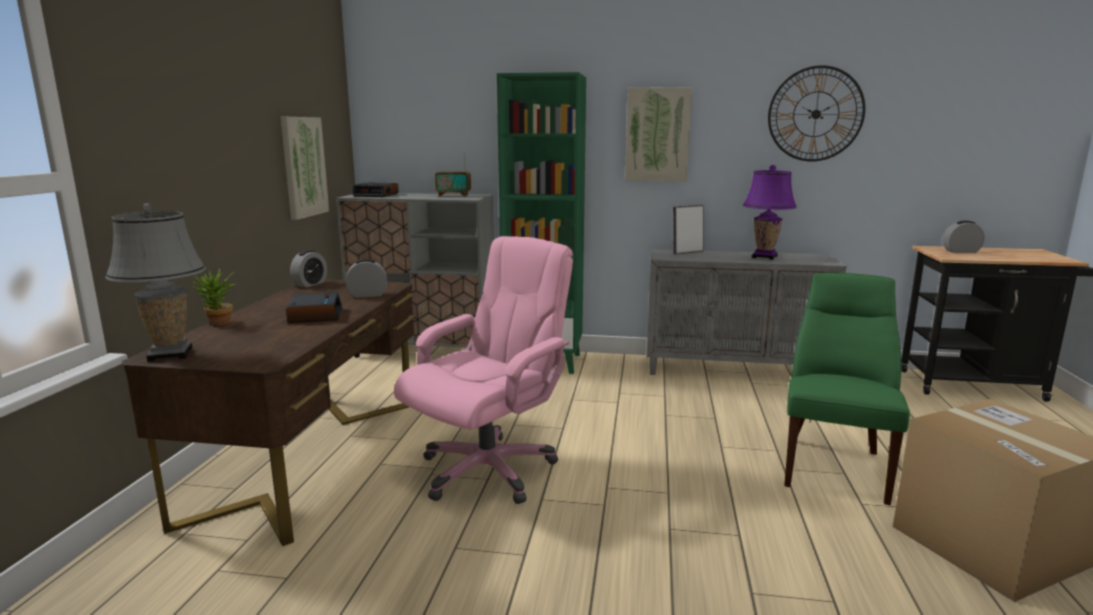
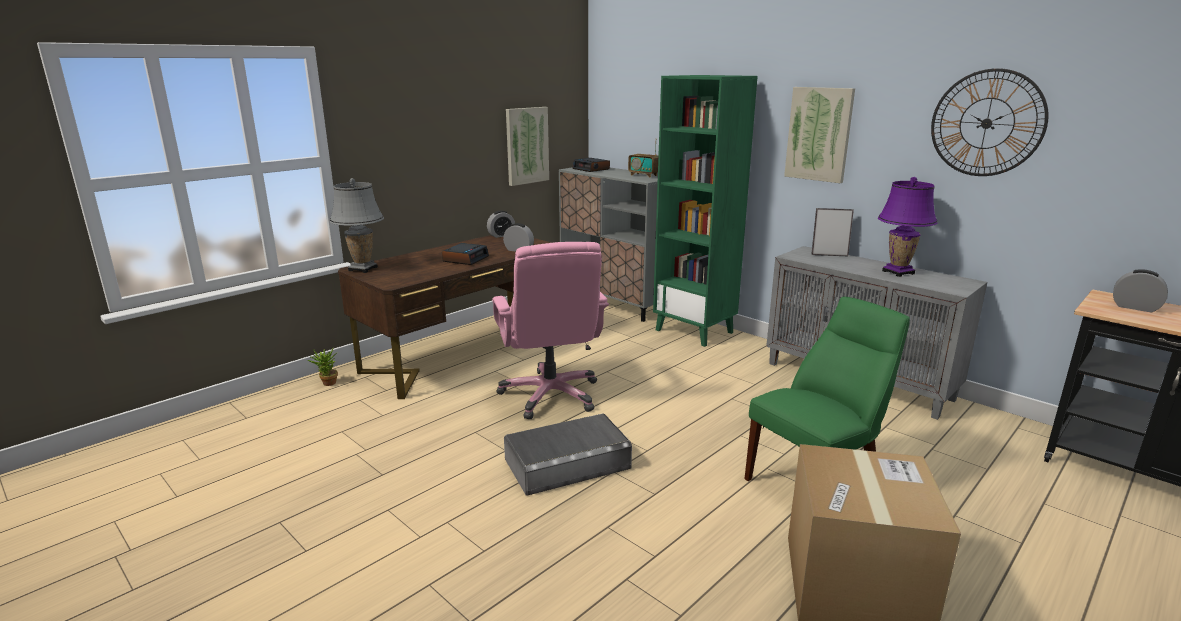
camera: 35 degrees right, 5 degrees up
(218, 324) = (411, 255): potted plant -> potted plant (327, 384)
(488, 469) = (551, 395): pink office chair -> pink office chair turned 90 degrees clockwise
(614, 540) = (567, 464): none -> grey storage box

